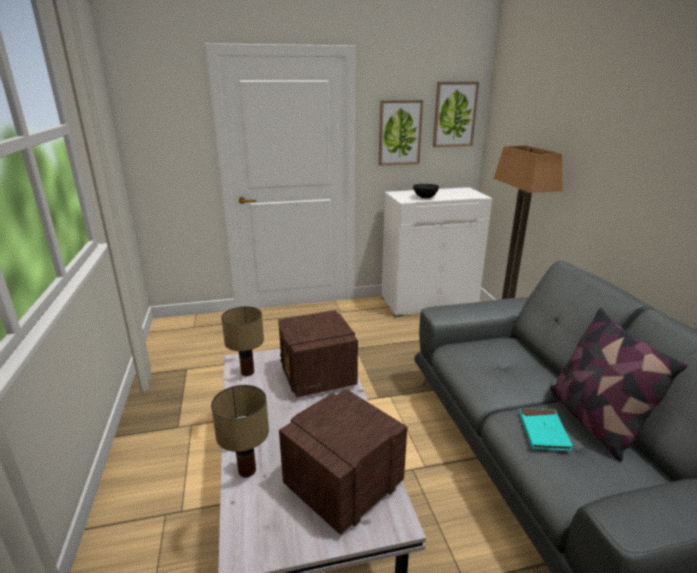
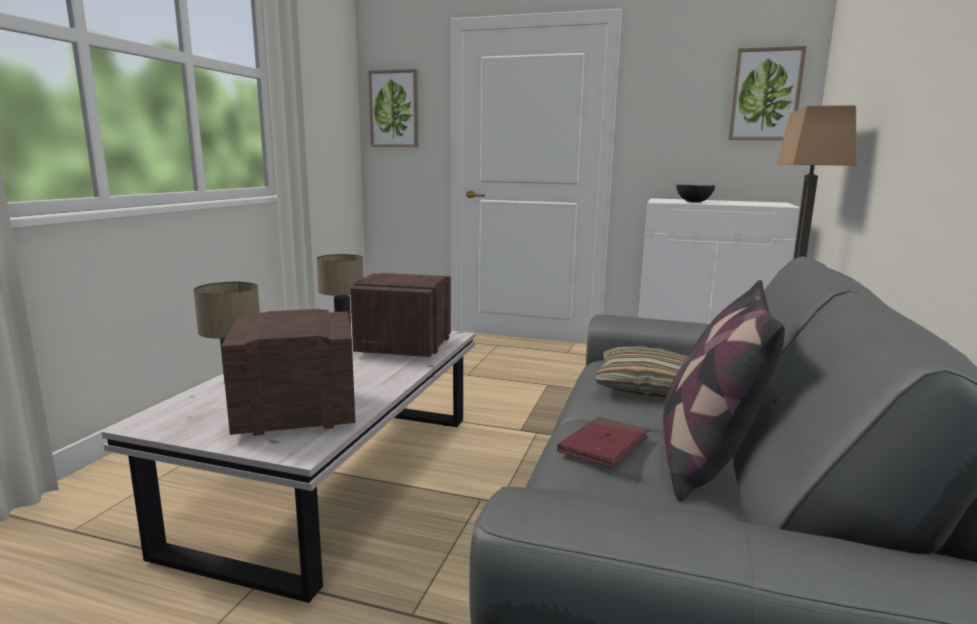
camera: 30 degrees right, 10 degrees down
(399, 132) = (678, 119): picture -> picture (394, 109)
(501, 365) = (647, 387): none -> pillow
(543, 431) = (604, 446): turquoise book -> red book

